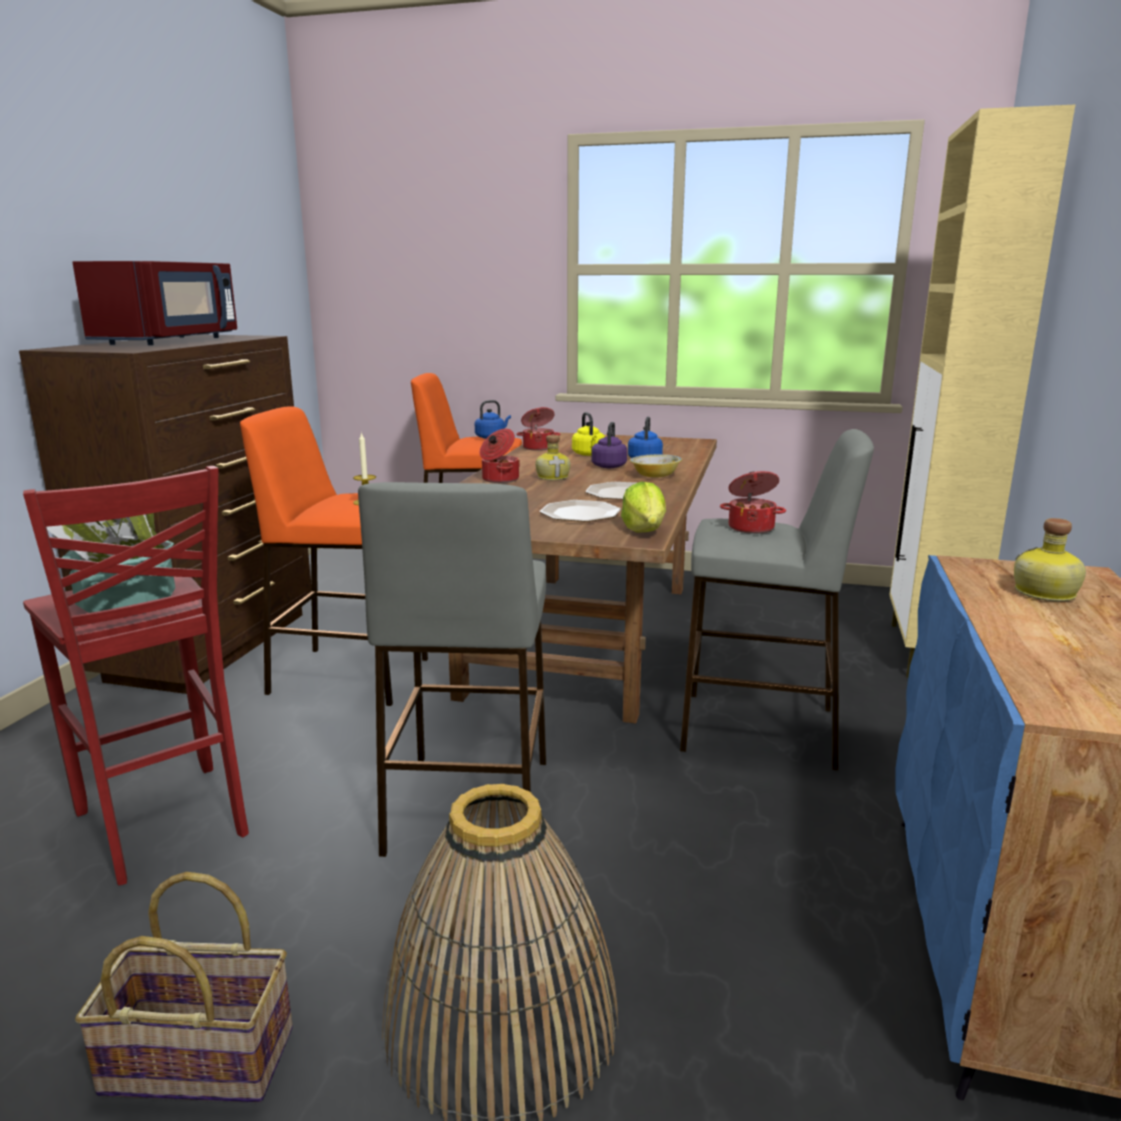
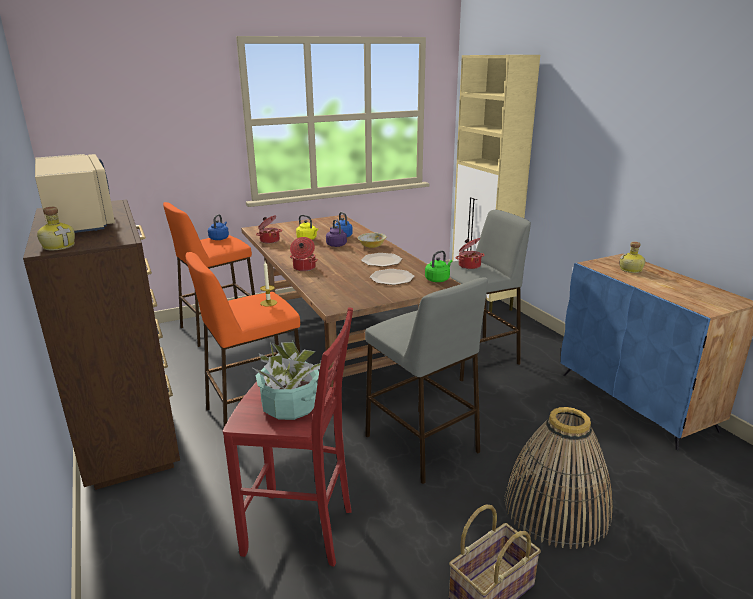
camera: 40 degrees left, 5 degrees up
(171, 341) = (80, 222): red microwave -> beige microwave
(553, 477) = (327, 259): bottle -> bottle (59, 246)
(644, 530) = (438, 279): lettuce -> green kettle

